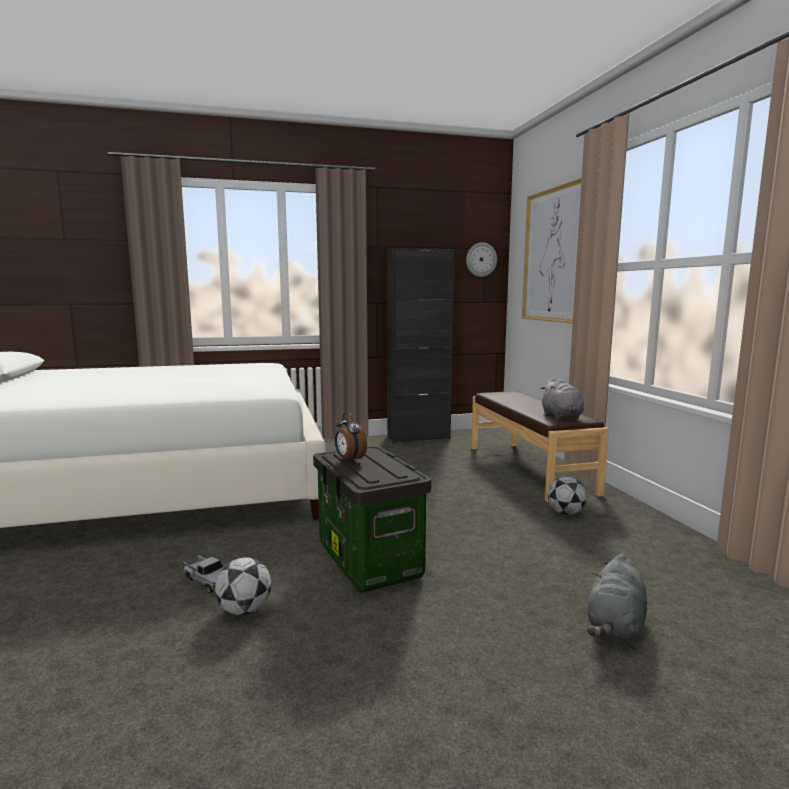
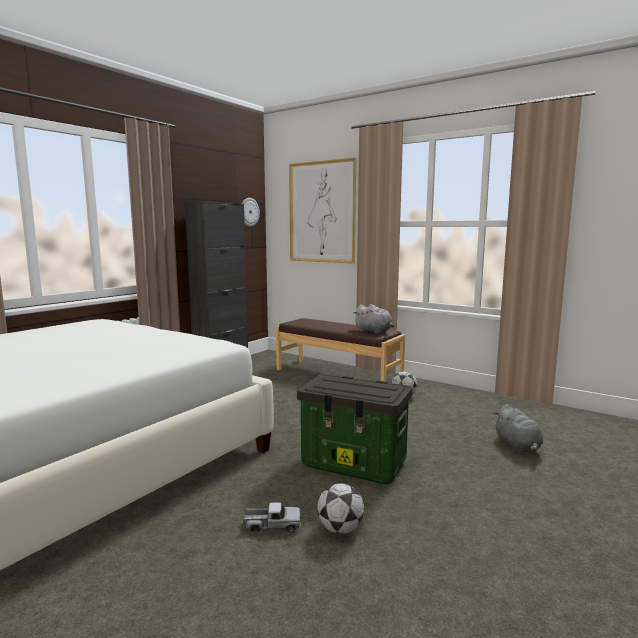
camera: 40 degrees left, 0 degrees up
(349, 459) = (337, 387): alarm clock -> none

